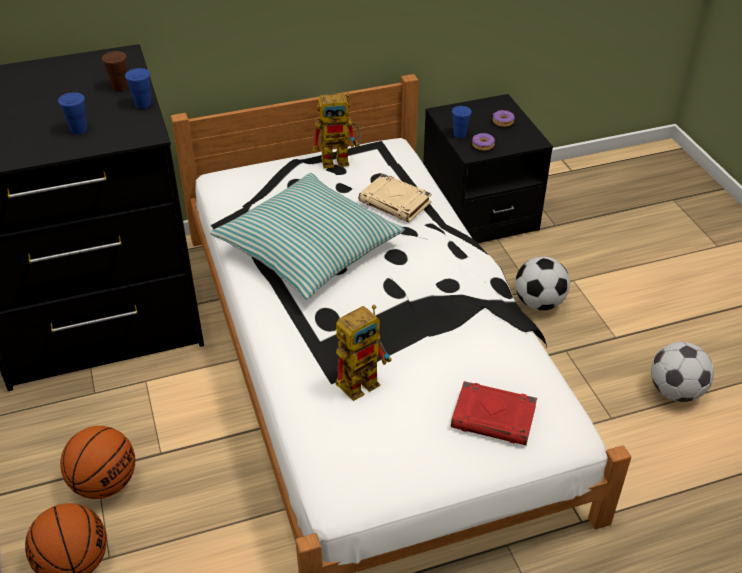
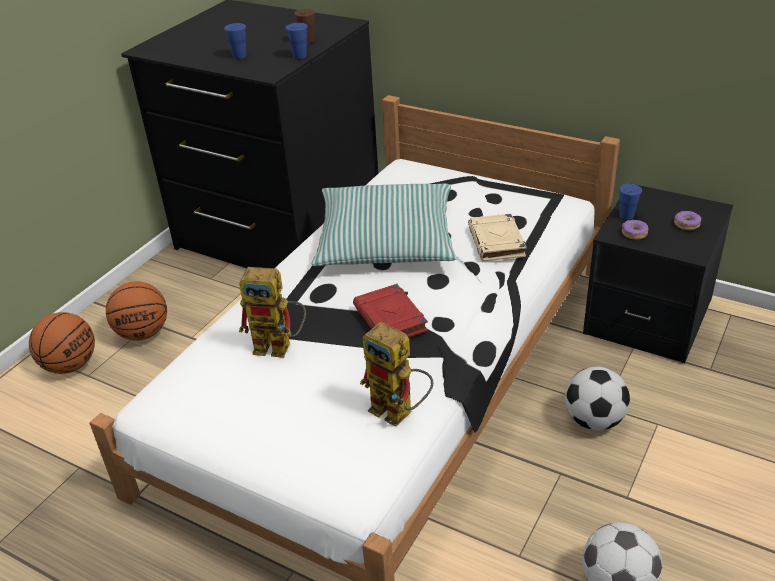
camera: 50 degrees right, 5 degrees down
(341, 159) = (507, 192): toy robot -> toy robot (399, 412)
(494, 418) = (320, 436): red book -> red book (391, 319)

